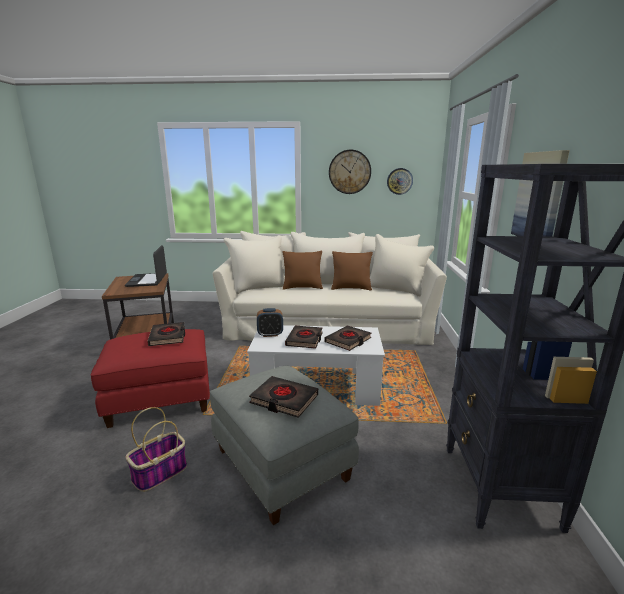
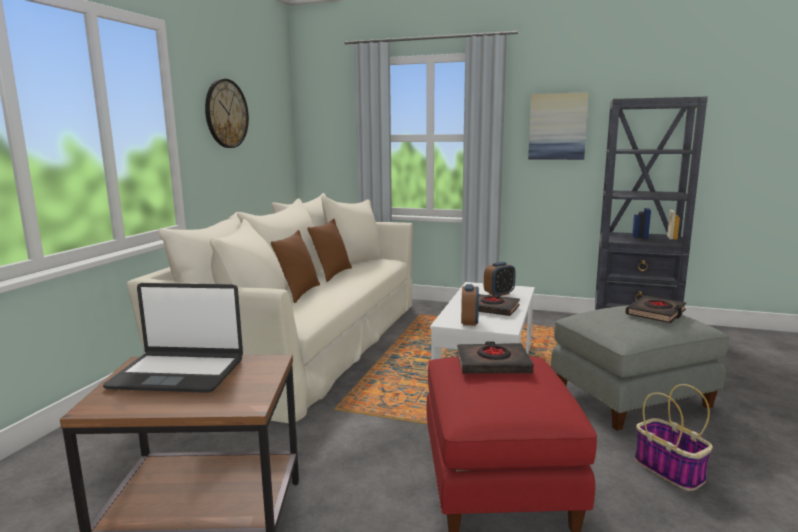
camera: 75 degrees left, 5 degrees down
(348, 340) = (499, 294): black book -> alarm clock
(399, 181) = (269, 128): wall clock -> none

